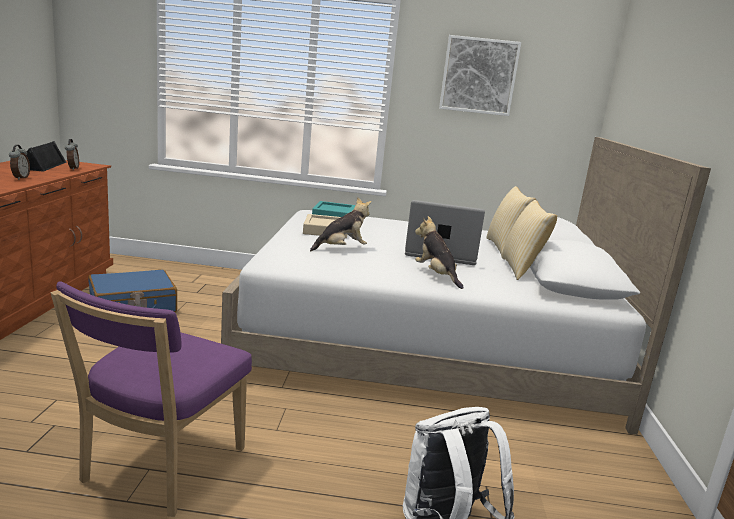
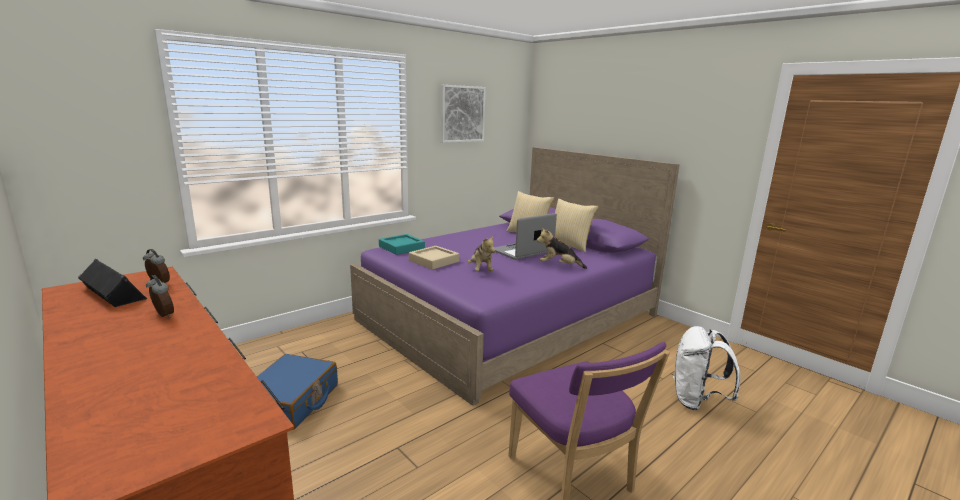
camera: 45 degrees left, 0 degrees up
(341, 249) = (480, 270): plush toy -> plush toy turned 150 degrees clockwise
(423, 341) = (510, 317): white bed -> purple bed

